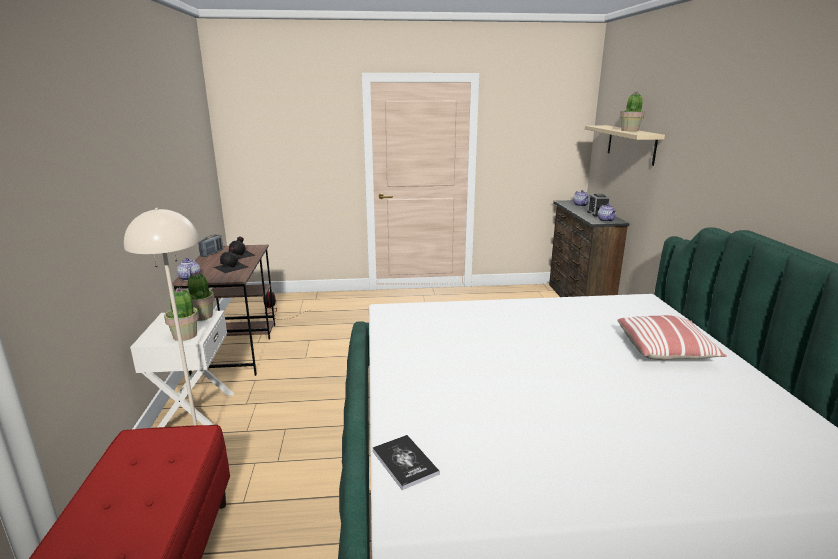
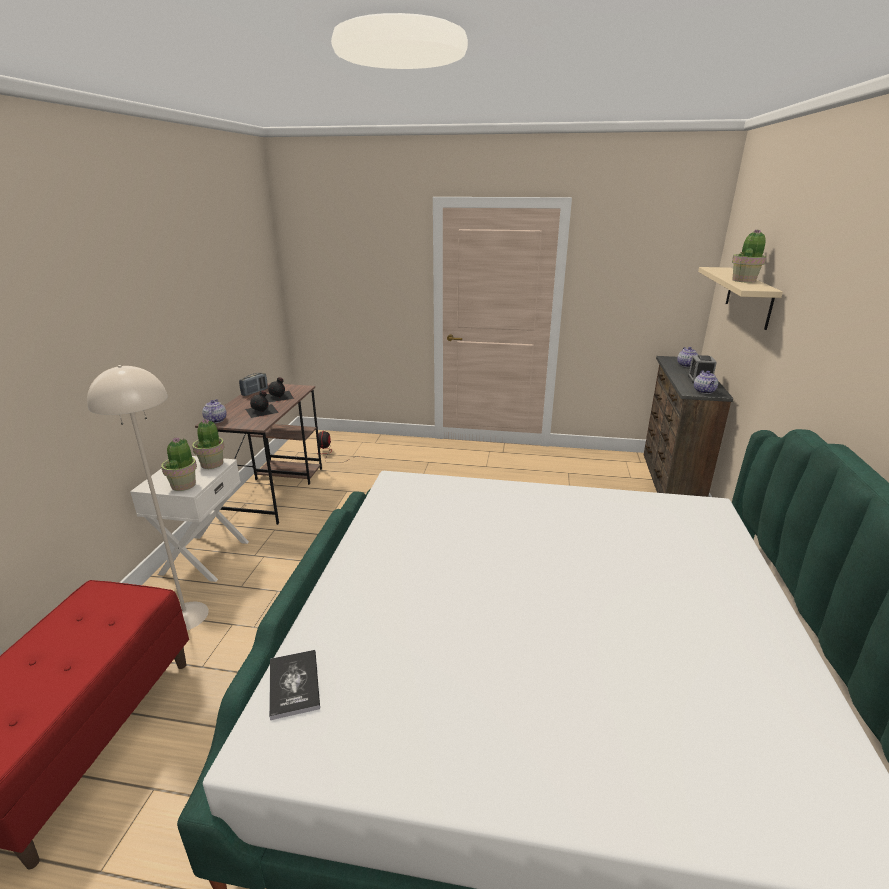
camera: 15 degrees right, 5 degrees up
(666, 350) = (695, 587): pillow -> none

